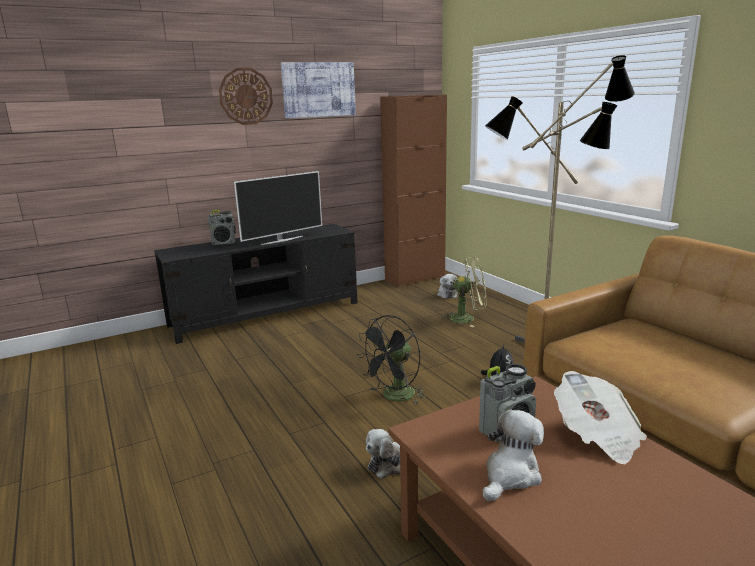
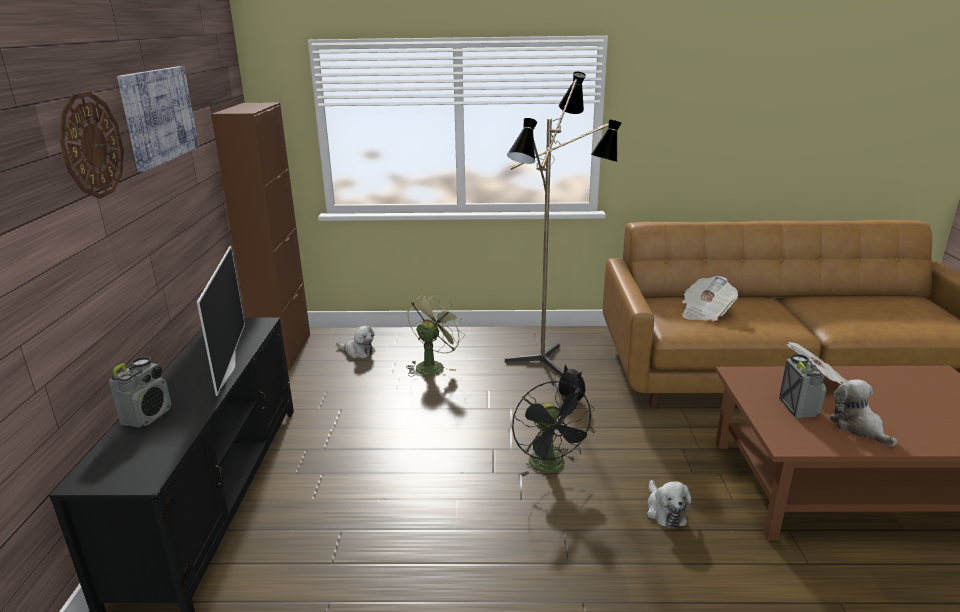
camera: 60 degrees left, 5 degrees up
(653, 348) = (705, 312): none -> newspaper

